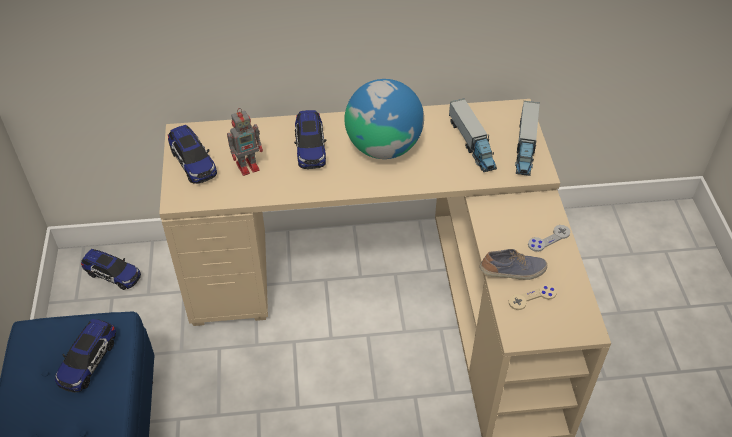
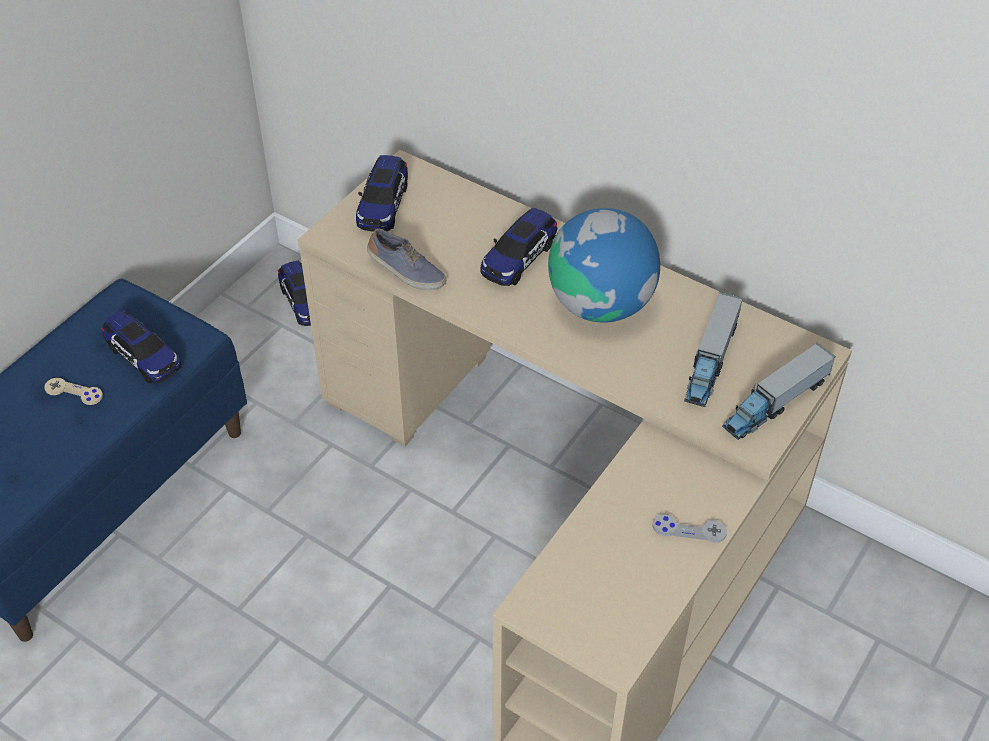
camera: 40 degrees right, 0 degrees up
(88, 361) = (143, 356): toy car -> toy car turned 105 degrees counterclockwise
(249, 166) = (434, 241): toy robot -> none
(513, 272) = (602, 537): shoe -> shoe (406, 272)
(532, 298) = (591, 579): beige game controller -> beige game controller (74, 392)

